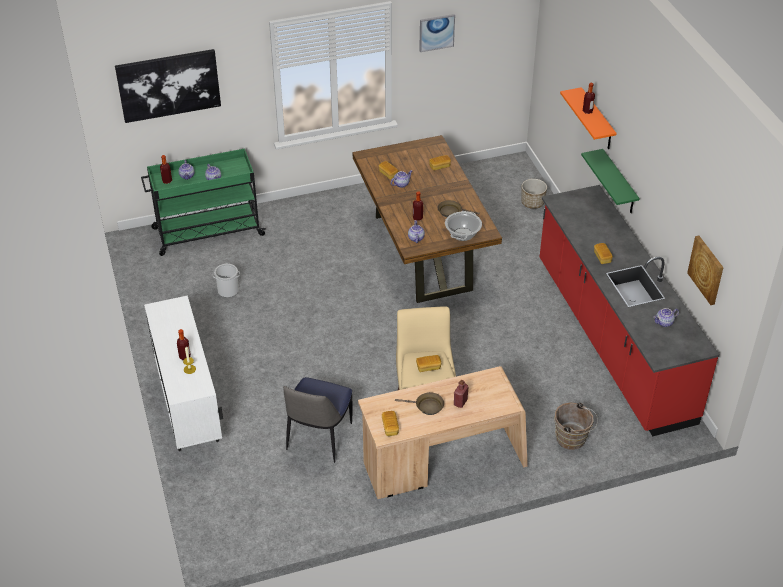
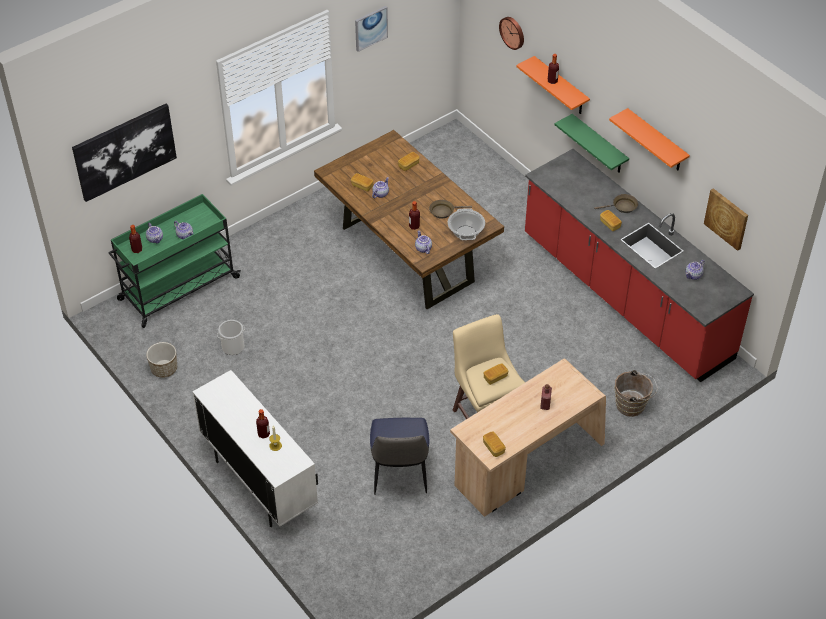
camera: 20 degrees left, 5 degrees up
(427, 406) = (517, 417): brown frying pan -> brown frying pan (622, 207)
(532, 203) = (488, 174): planter -> planter (164, 369)
(569, 62) = (513, 32): none -> wall clock
(660, 181) = (656, 141): none -> orange shelf

